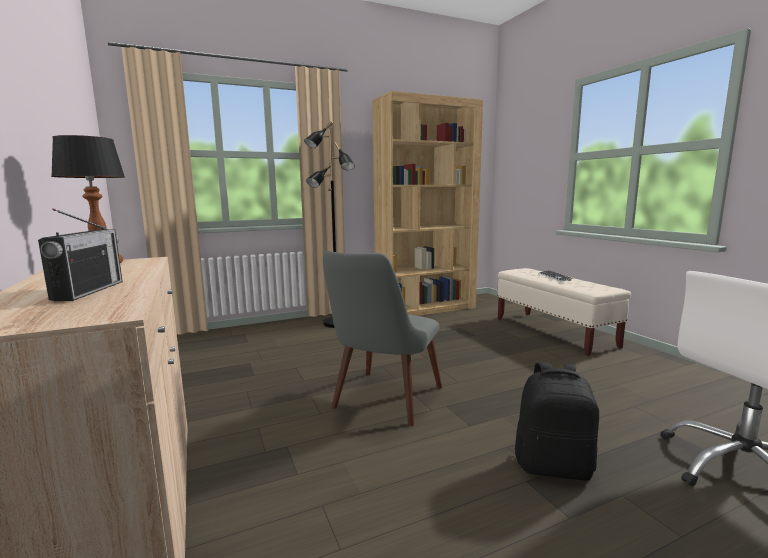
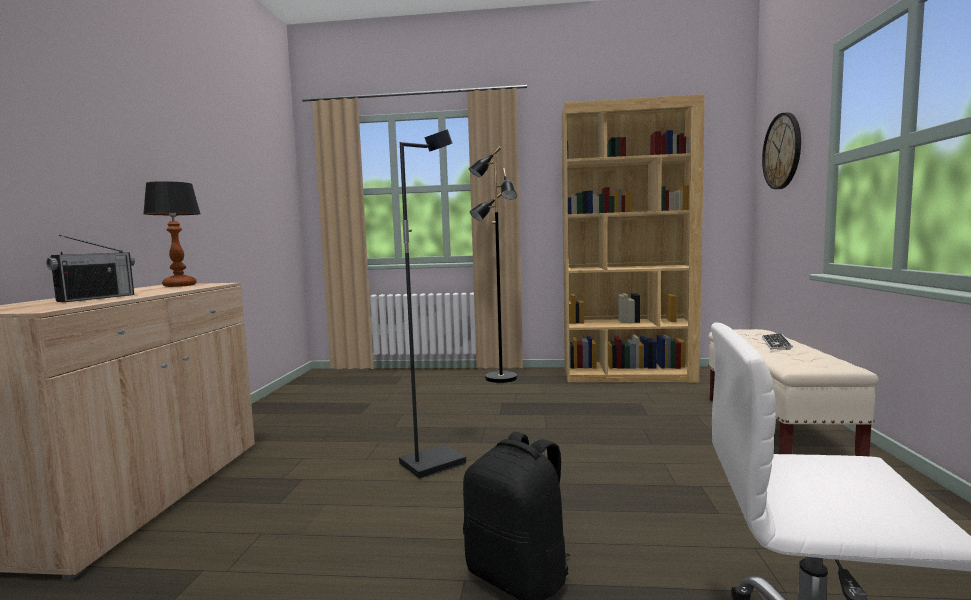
camera: 30 degrees right, 5 degrees down
(382, 403) = (432, 463): grey chair -> black floor lamp
(524, 146) = (782, 151): none -> wall clock

